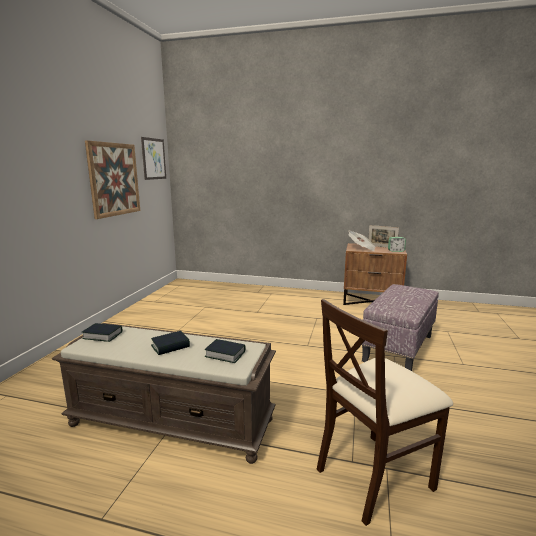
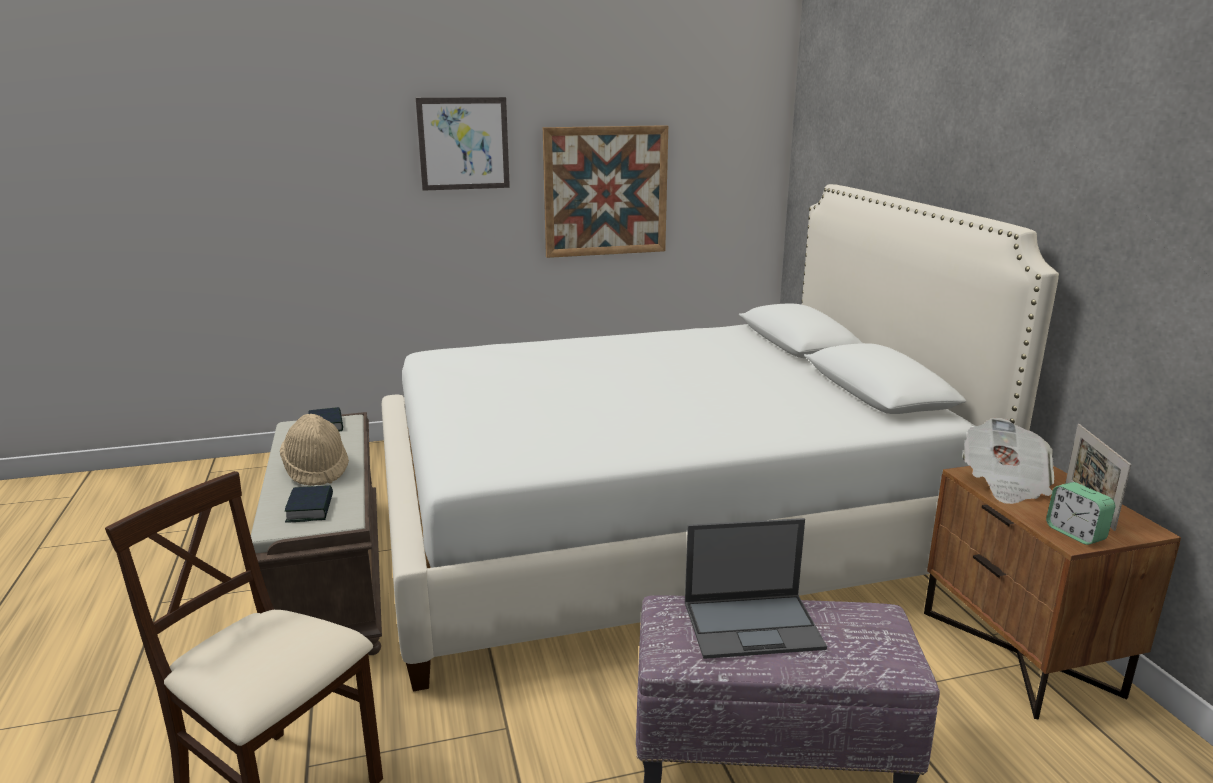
camera: 60 degrees right, 5 degrees up
(154, 159) = (733, 149): picture -> picture (463, 144)
(170, 346) = (316, 470): book -> beige hat
(246, 325) = (660, 530): none -> white bed
(399, 299) = (754, 625): none -> laptop

